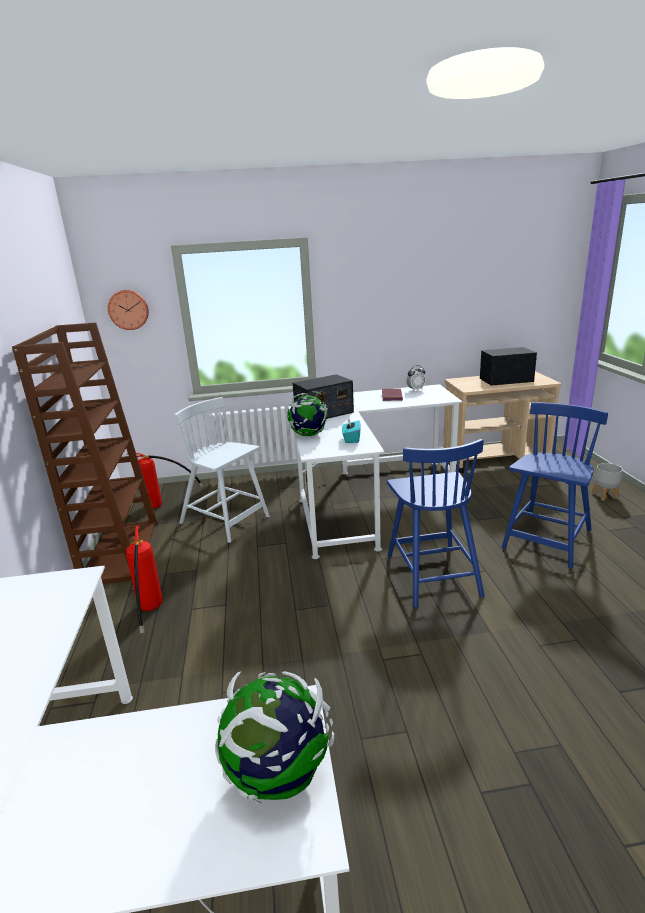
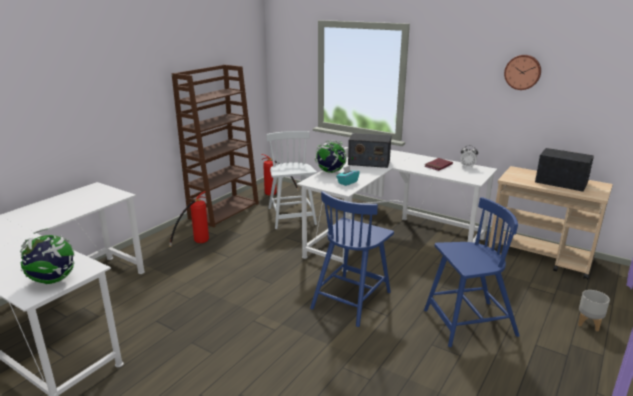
camera: 40 degrees right, 0 degrees up
(128, 309) = (289, 60): wall clock -> wall clock (522, 72)

